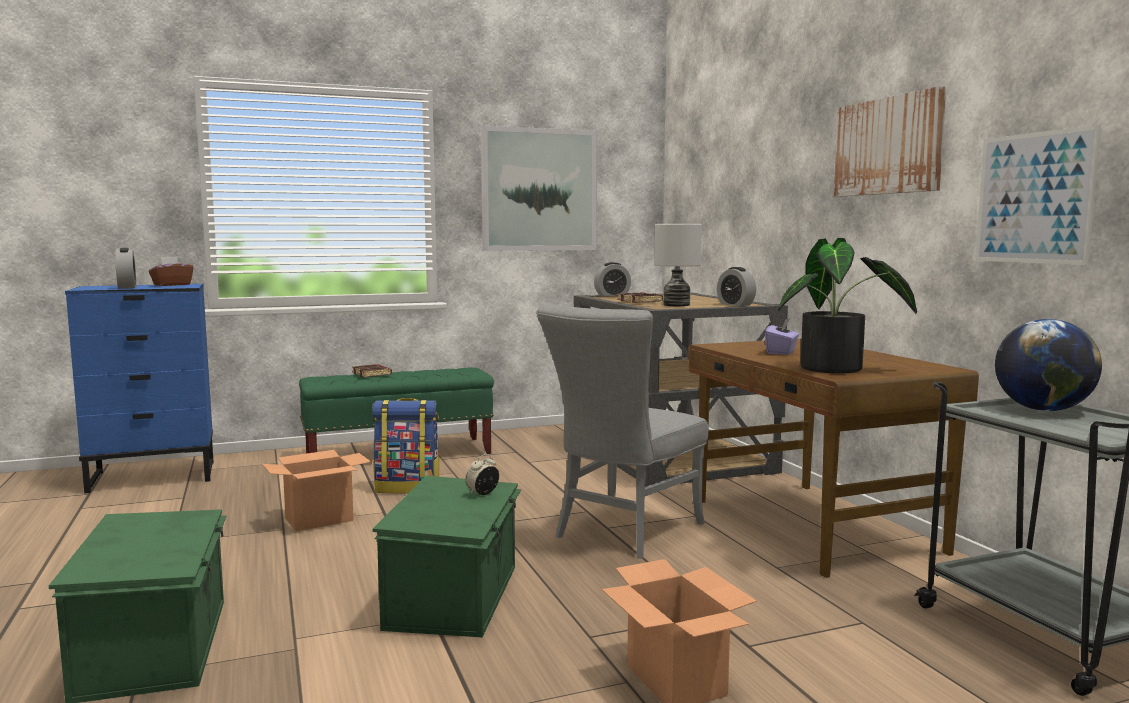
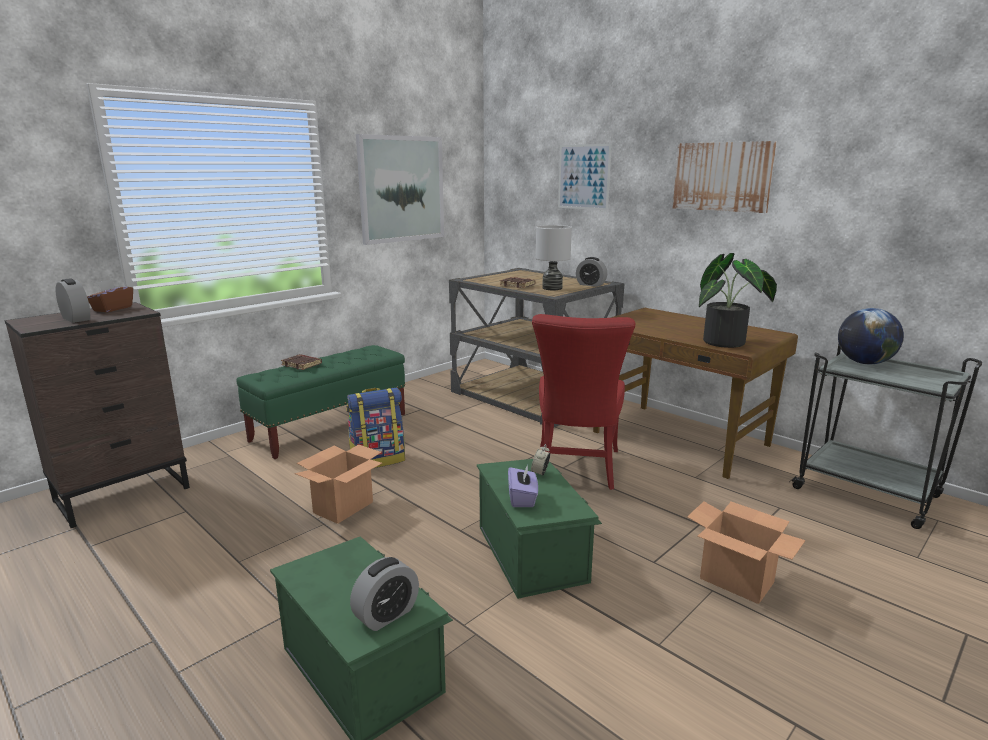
camera: 25 degrees left, 10 degrees up
(154, 476) = (123, 494): blue dresser -> brown dresser
(612, 295) = (477, 277): alarm clock -> alarm clock (386, 615)
(622, 532) = (577, 469): grey chair -> red chair
(781, 352) = (662, 326): purple tissue box -> purple tissue box (522, 498)
(1033, 198) = (844, 225): picture -> picture (583, 177)

